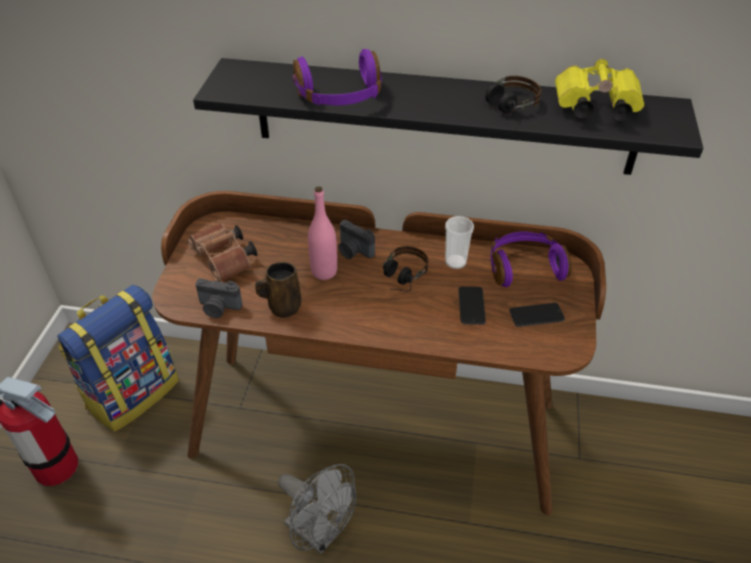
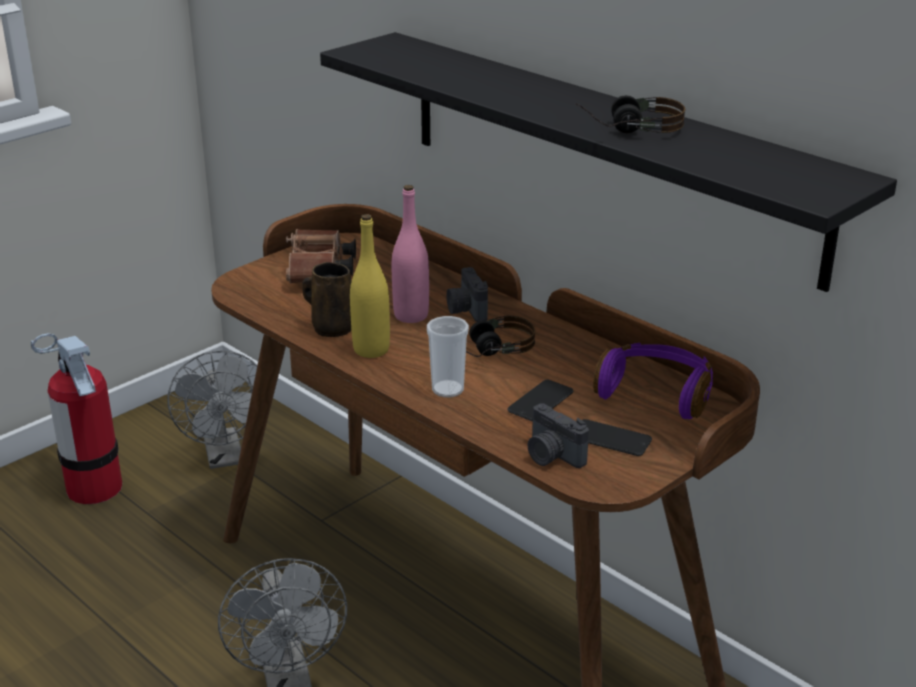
camera: 35 degrees right, 15 degrees down
(133, 393) = (226, 457): backpack -> grey fan
(218, 308) = (268, 306): camera -> camera (552, 456)
(329, 314) = (371, 350): none -> yellow bottle
(340, 97) = (462, 81): purple headphones -> none
(455, 262) = (574, 359): cup -> cup (447, 389)
(593, 108) = (742, 154): yellow binoculars -> none

